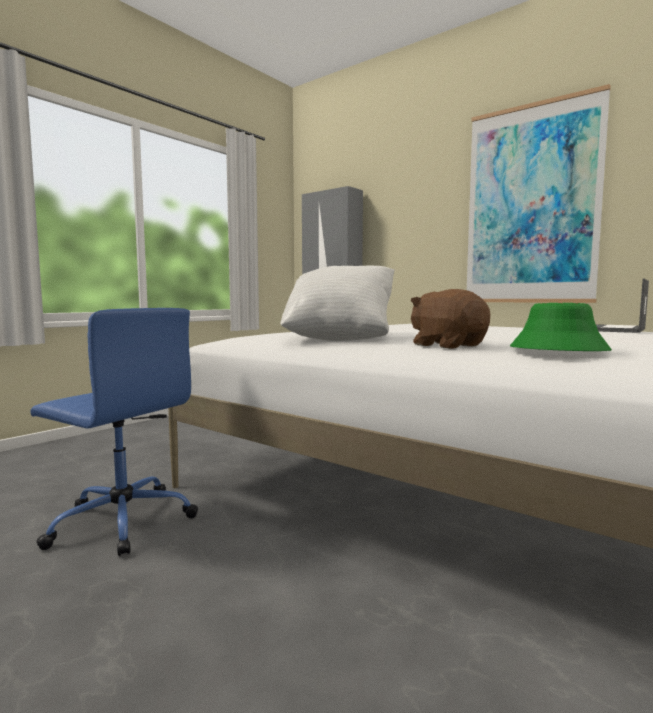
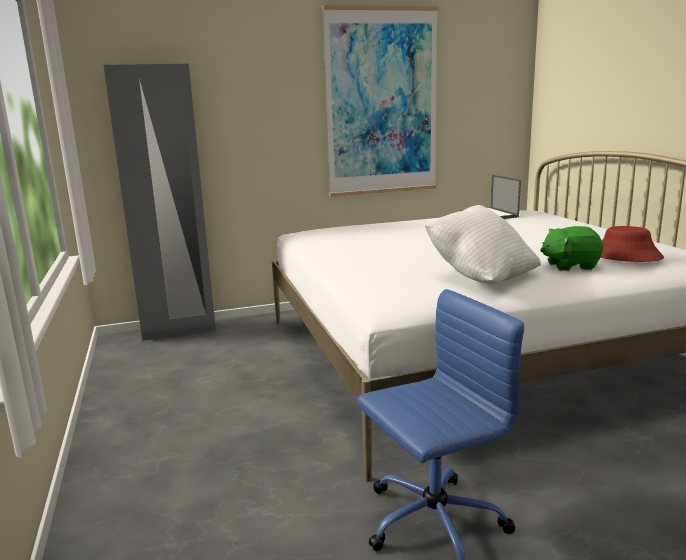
camera: 55 degrees left, 10 degrees up
(447, 345) = (570, 266): brown plush toy -> green plush toy
(557, 350) = (626, 256): green hat -> red hat

